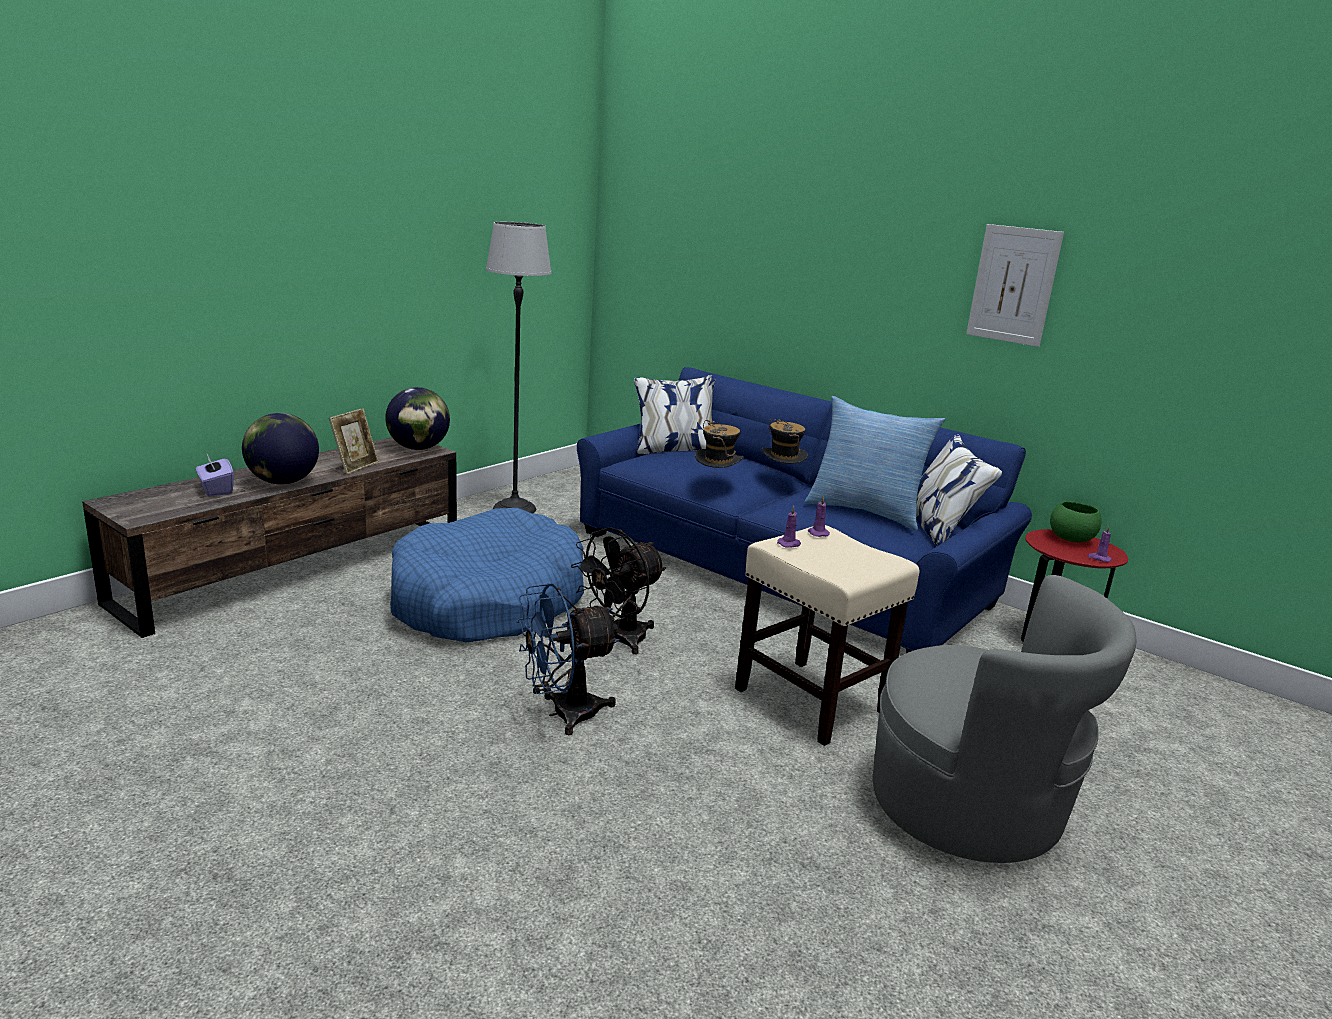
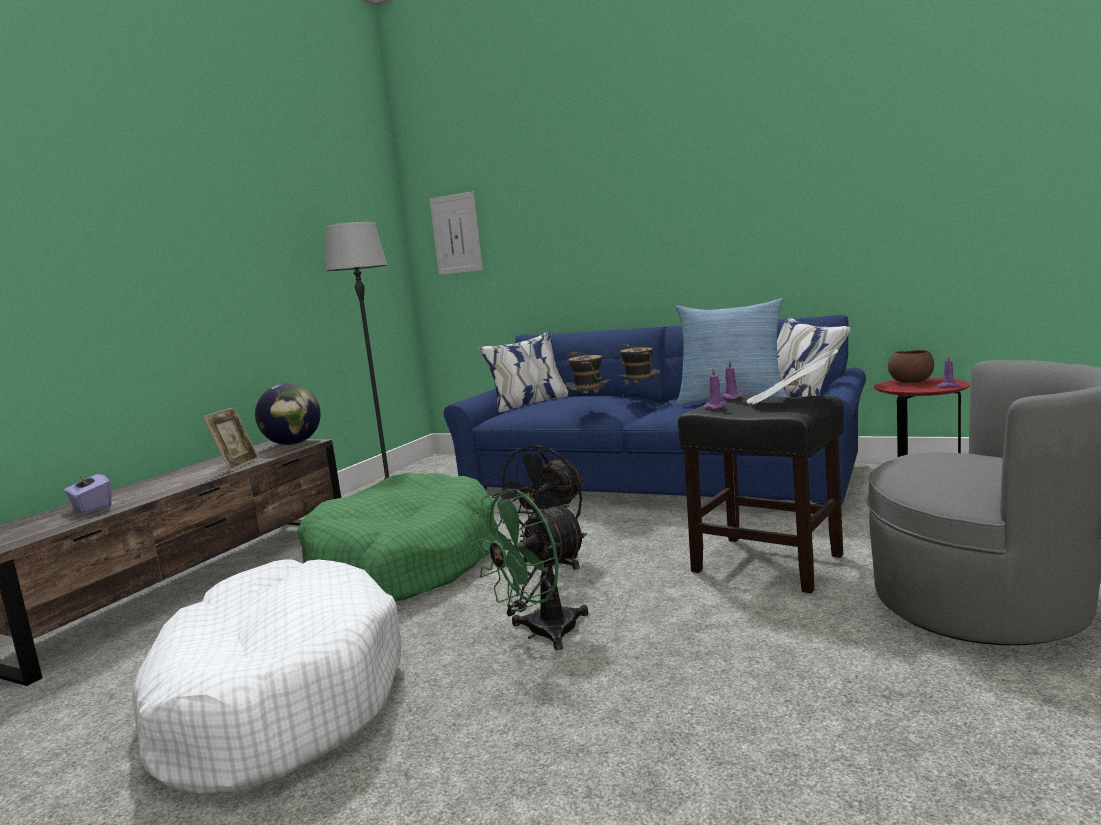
camera: 10 degrees left, 10 degrees down
(283, 482) = (164, 489): globe -> none
(323, 711) = (276, 699): none -> white dog bed
(487, 600) = (404, 564): blue dog bed -> green dog bed
(563, 714) = (541, 633): blue fan -> green fan
(812, 701) = (769, 563): beige stool -> black stool
(862, 559) = (789, 402): none -> newspaper
(1013, 285) = (798, 185): picture -> picture (456, 234)
(1072, 539) = (912, 381): green bowl -> brown bowl

